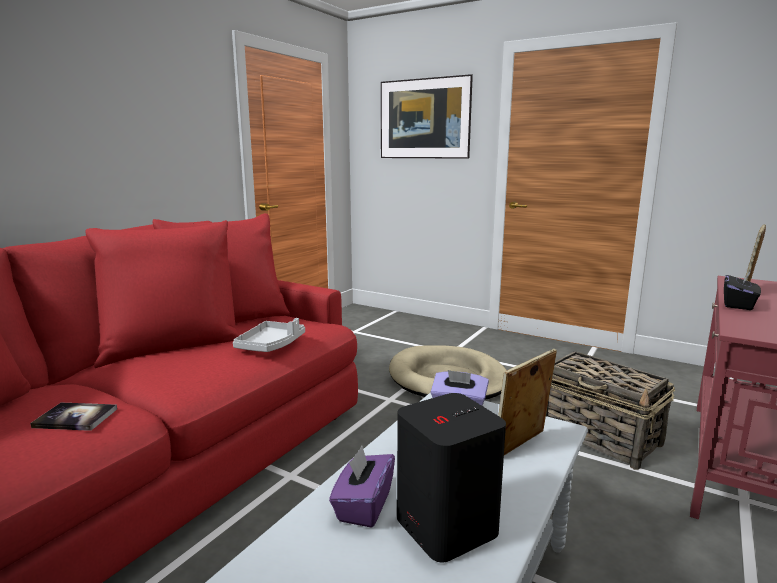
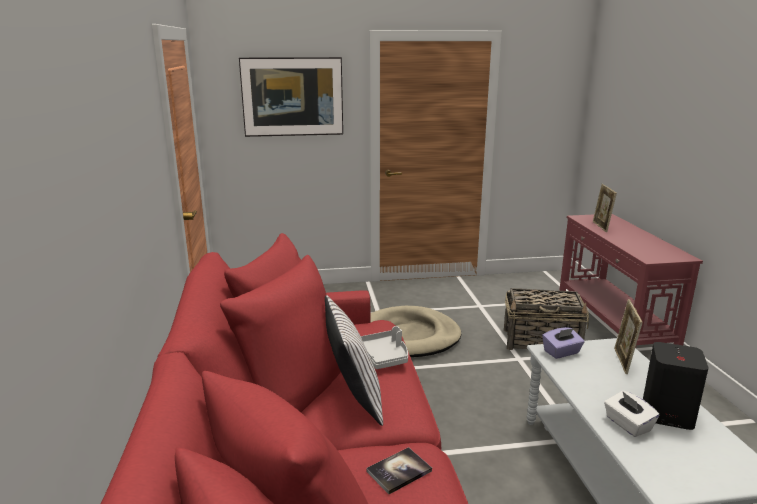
camera: 40 degrees left, 5 degrees up
(180, 361) = (353, 398): none -> white pillow
(363, 505) = (627, 425): purple tissue box -> white tissue box
(738, 305) = (615, 238): black tissue box -> none

